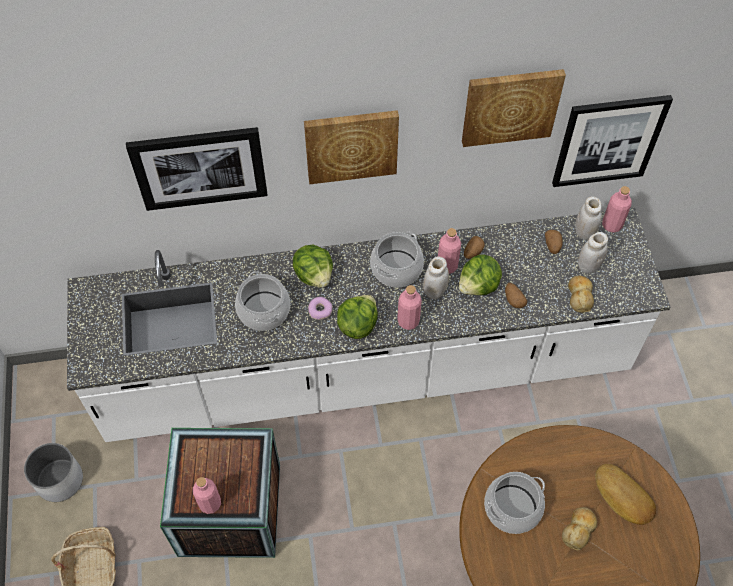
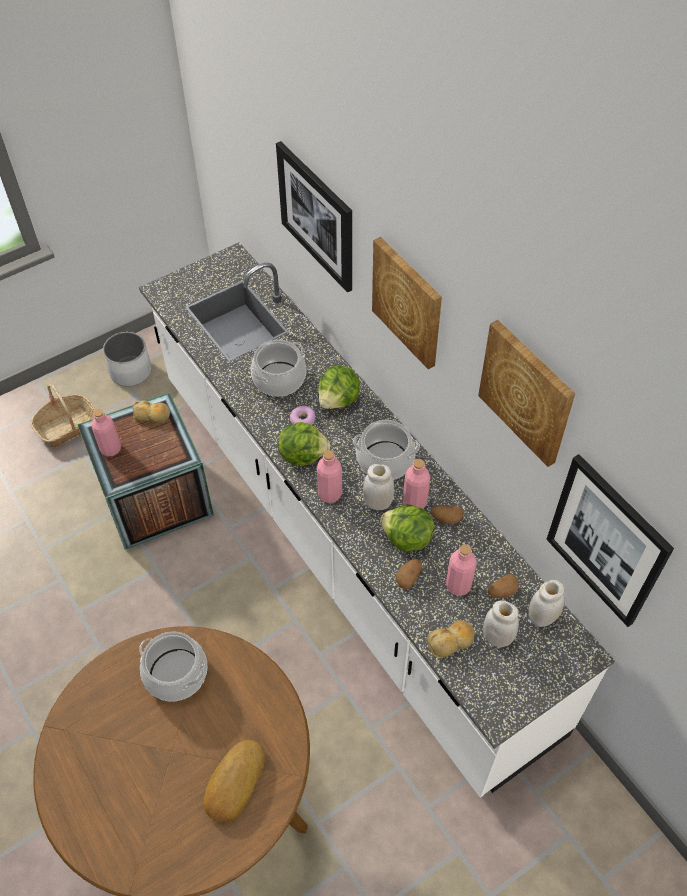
camera: 65 degrees right, 5 degrees down
(578, 529) = (177, 748): bread -> bread (152, 415)
(612, 225) = (571, 643): pink bottle -> pink bottle (458, 585)

